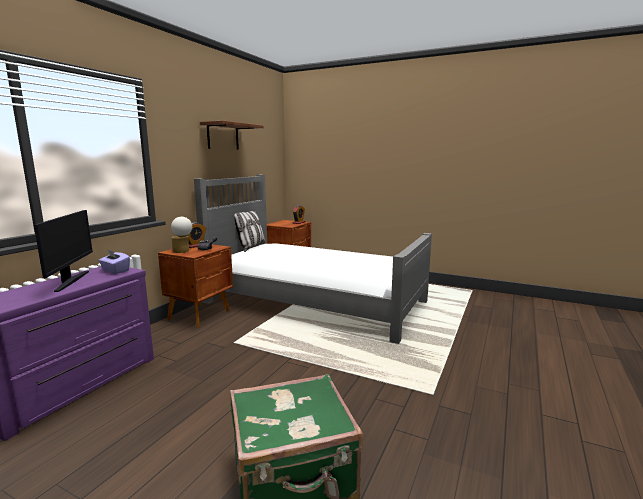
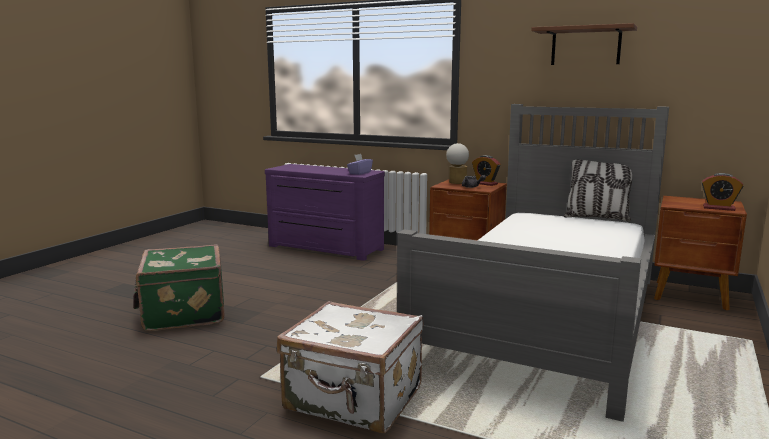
camera: 90 degrees right, 0 degrees up
(70, 281) = (334, 170): monitor -> none
(443, 357) = (354, 400): none -> white suitcase

